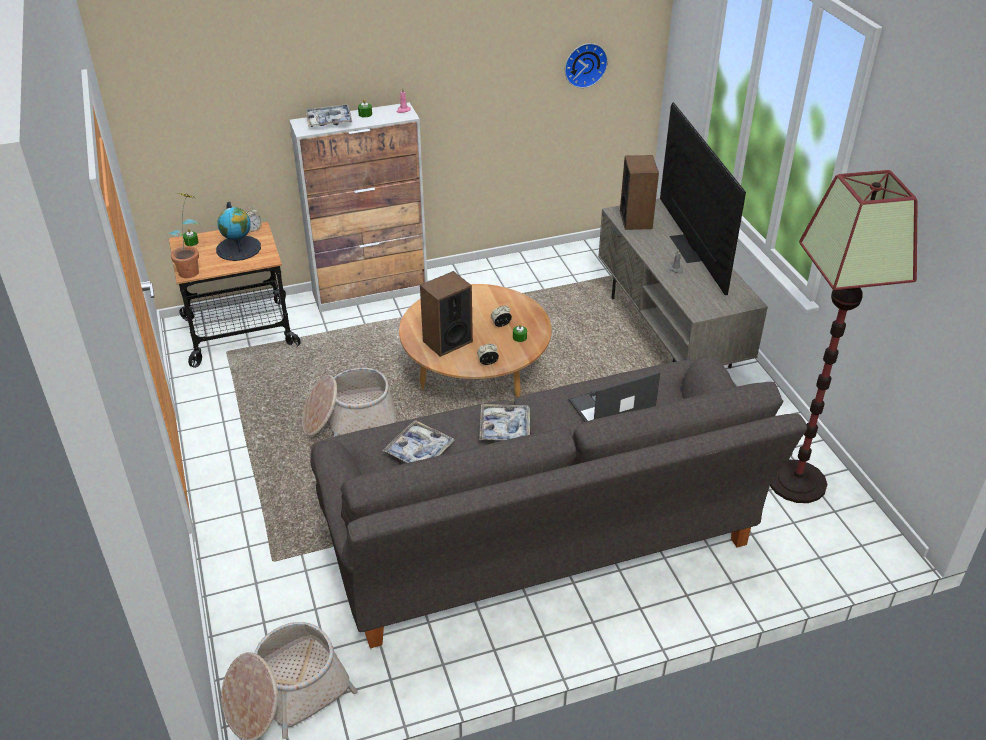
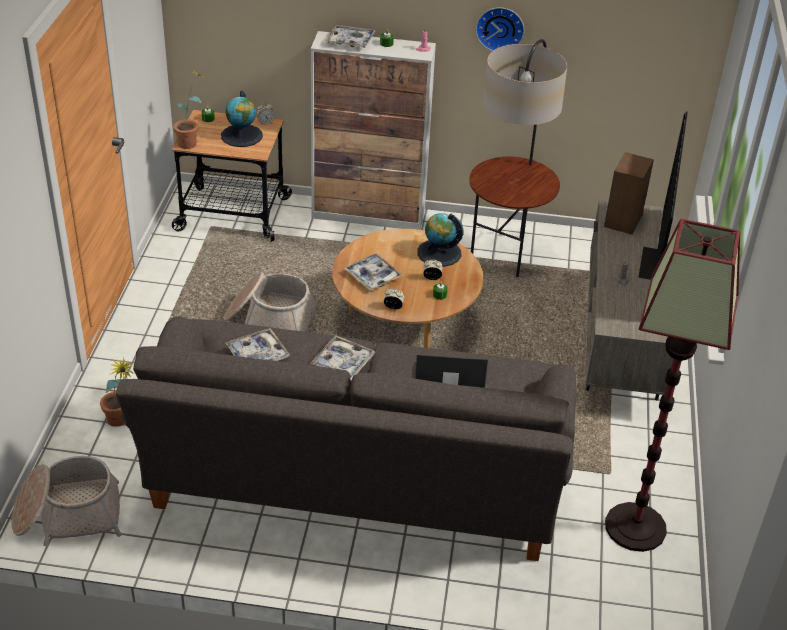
camera: 25 degrees right, 0 degrees up
(274, 577) = (121, 422): none -> potted plant
(447, 341) = (372, 276): speaker -> tray
(489, 300) = (439, 253): none -> globe
(517, 288) = (505, 255): none -> floor lamp
(584, 64) = (627, 50): wall clock -> wall clock (500, 28)

